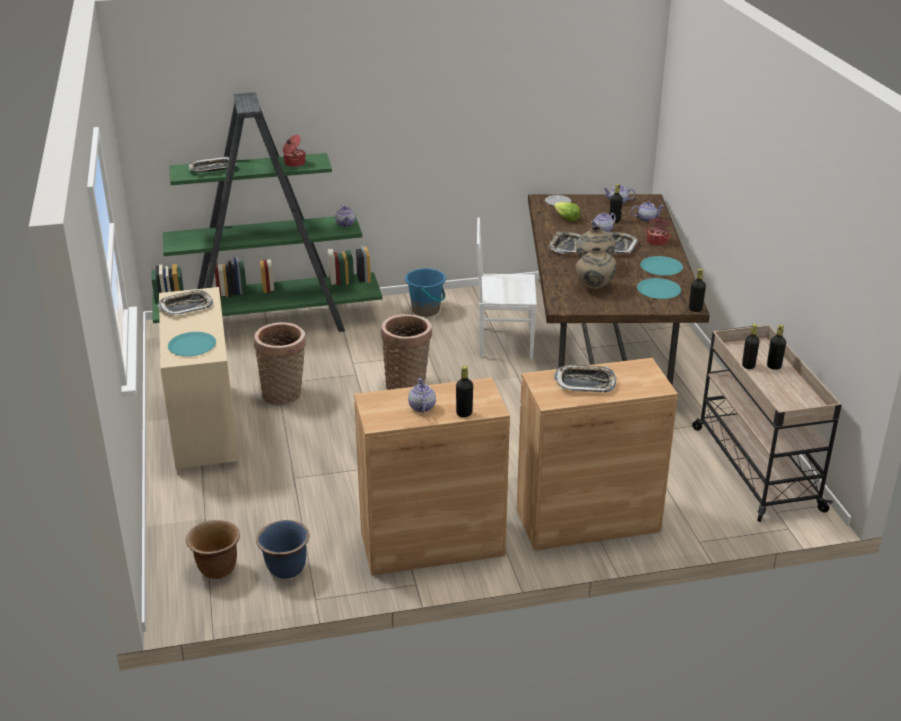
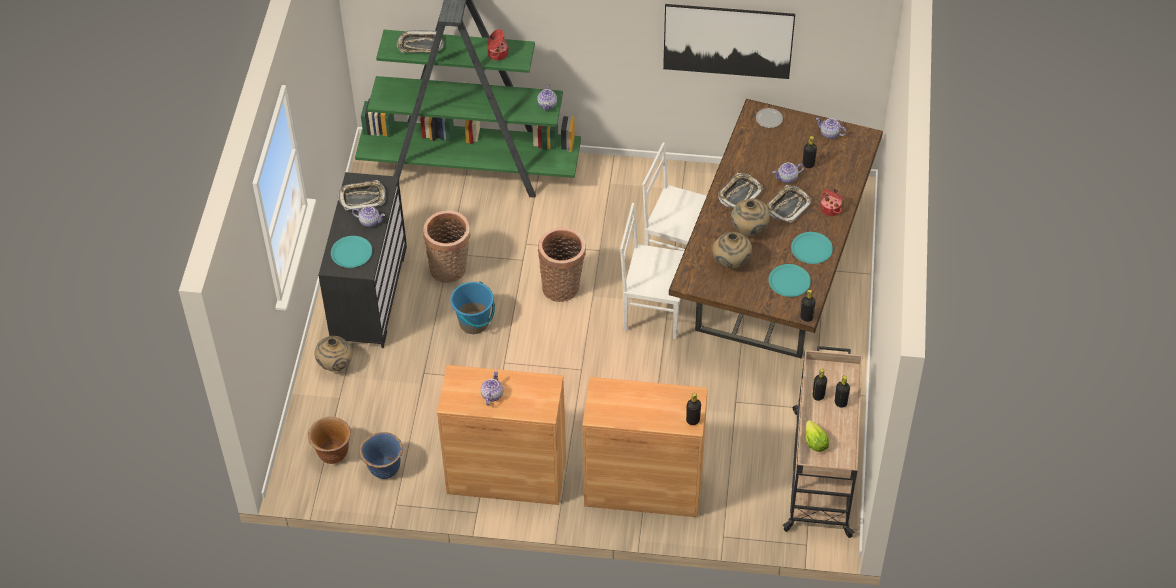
camera: 20 degrees right, 20 degrees up
(189, 492) = (335, 365): none -> beige vase
(203, 428) = (368, 293): beige dresser -> black dresser
(426, 310) = (624, 186): blue bucket -> blue bucket (474, 323)
(464, 413) = (521, 411): black bottle -> black bottle (693, 420)
(507, 385) = (653, 311): none -> white chair
(509, 126) = (728, 41): none -> picture
(566, 218) = (762, 148): lettuce -> lettuce (814, 442)
(585, 382) = (634, 403): tray -> none
(646, 219) = (841, 170): teapot -> teapot (370, 221)

